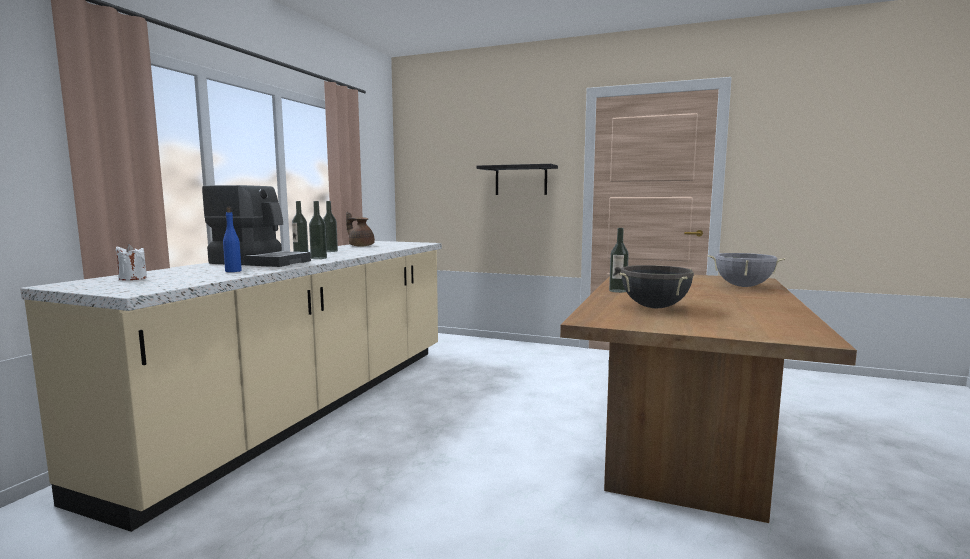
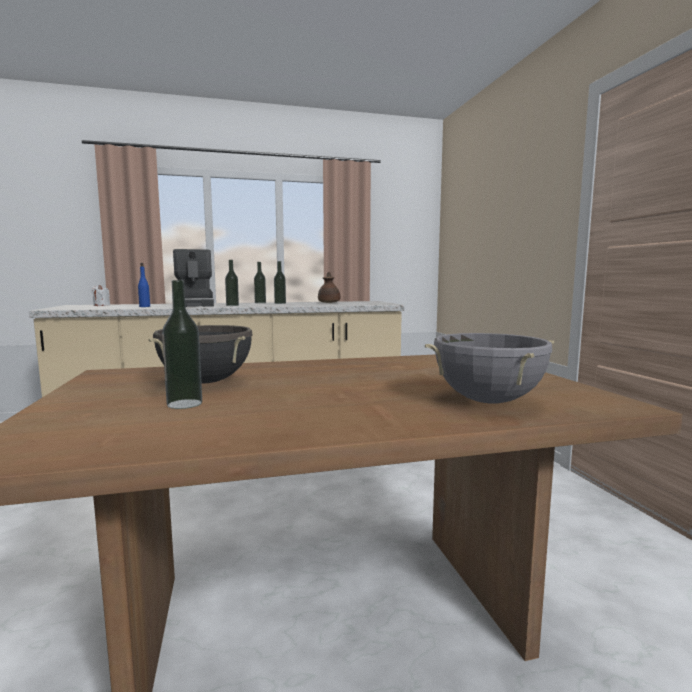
camera: 55 degrees right, 0 degrees up
(521, 180) = (519, 233): black shelf -> none
(618, 291) = (309, 365): bottle -> bottle (184, 404)

